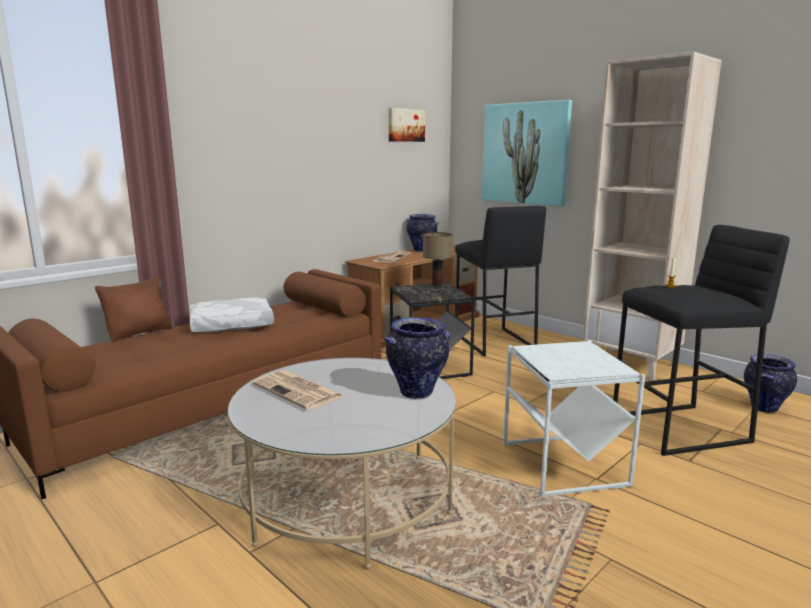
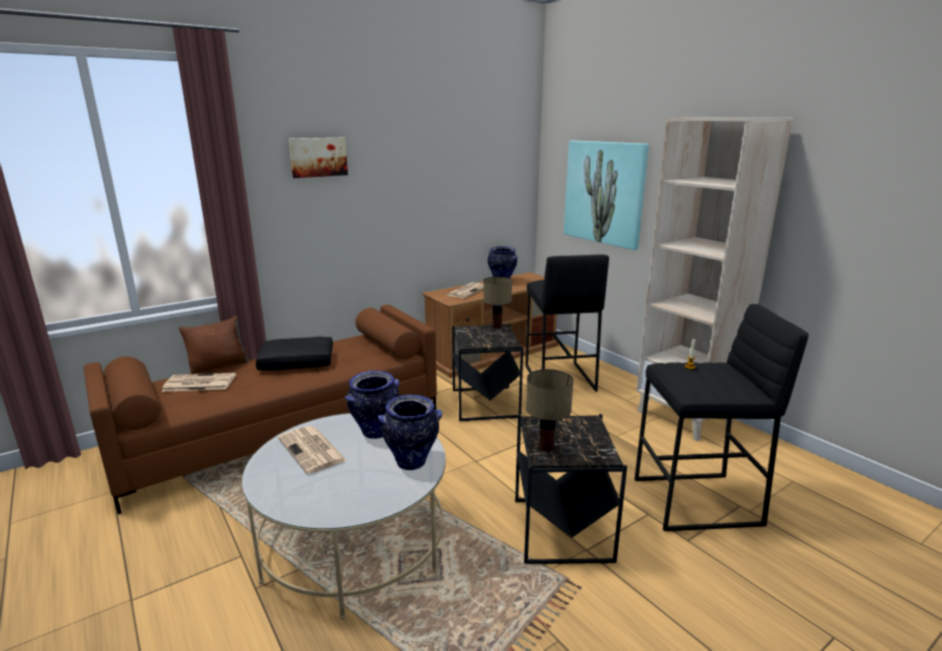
camera: 10 degrees right, 5 degrees up
(124, 347) = (198, 383): none -> newspaper
(231, 325) = (296, 362): white pillow -> black pillow
(405, 125) = (488, 161): picture -> picture (318, 157)
(556, 367) = (546, 448): none -> table lamp
(563, 465) = (561, 530): white side table -> black side table
(764, 408) = (799, 485): vase -> vase (375, 433)

